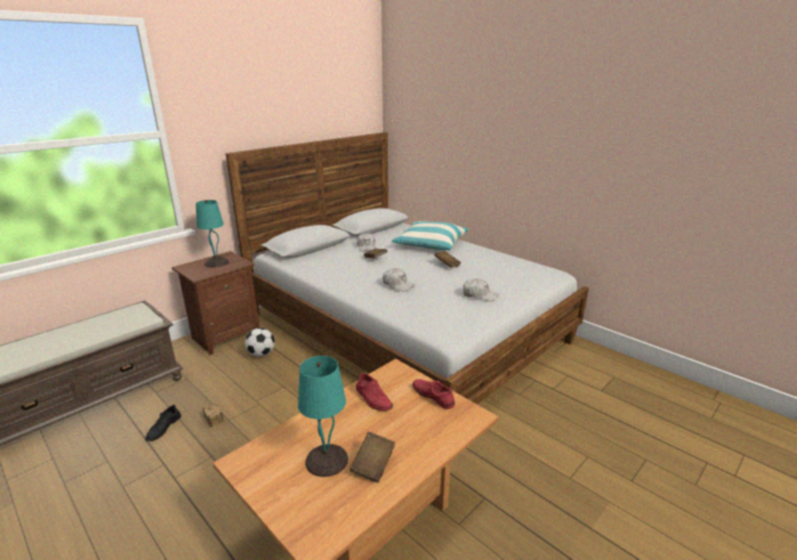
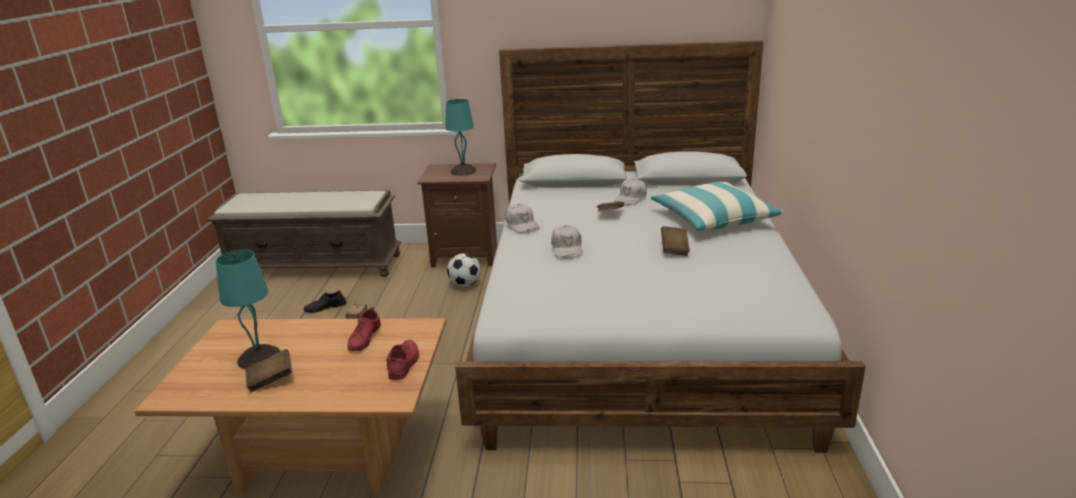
camera: 50 degrees right, 0 degrees up
(479, 295) = (627, 295): white cap -> white cap (522, 225)

